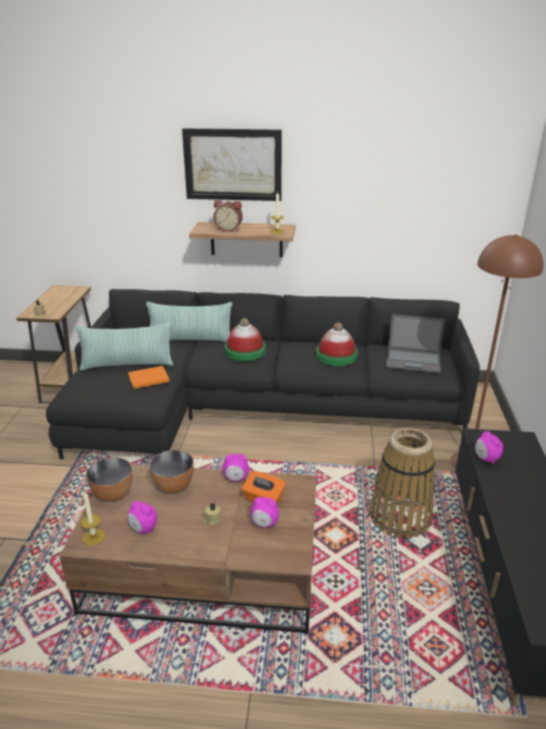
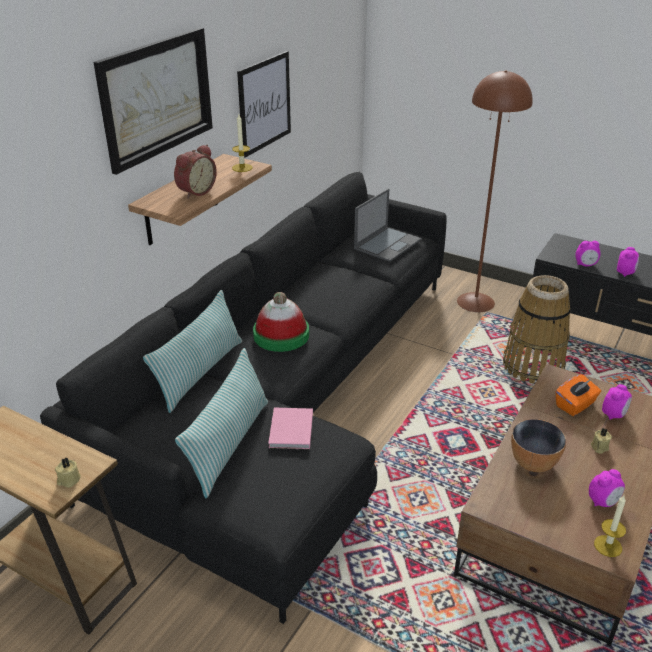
camera: 65 degrees left, 5 degrees up
(112, 495) = (533, 517): bowl -> none
(147, 379) = (290, 431): orange book -> pink book
(236, 479) = (534, 415): alarm clock -> alarm clock (625, 273)
(336, 356) = (343, 280): hat -> none
(351, 204) = (264, 103): none -> picture

